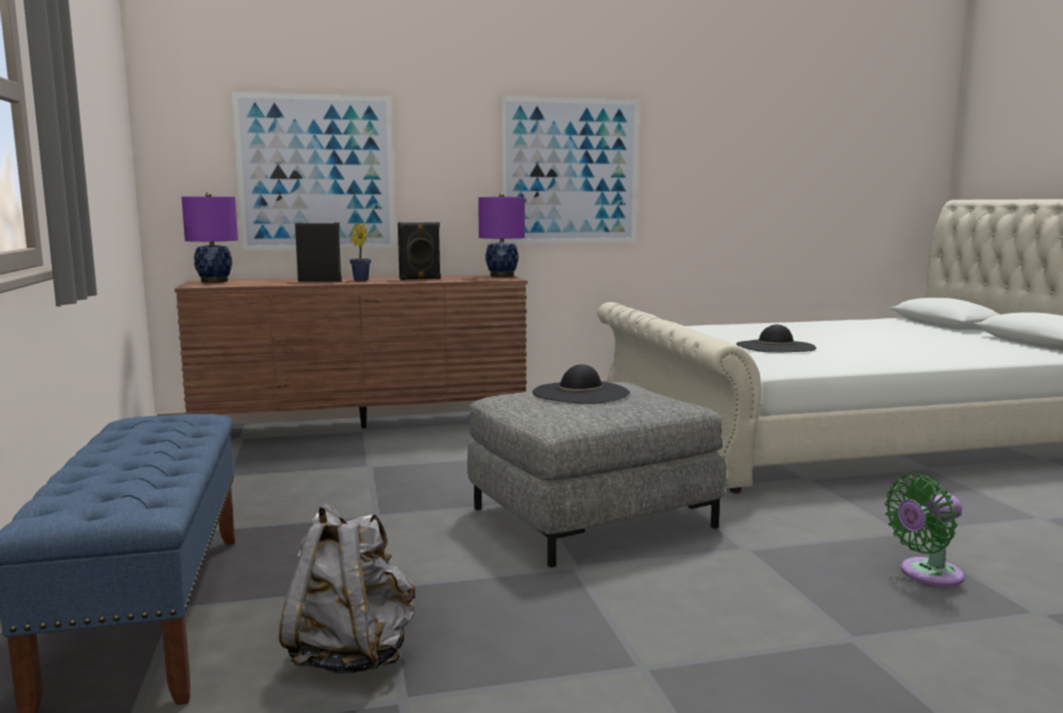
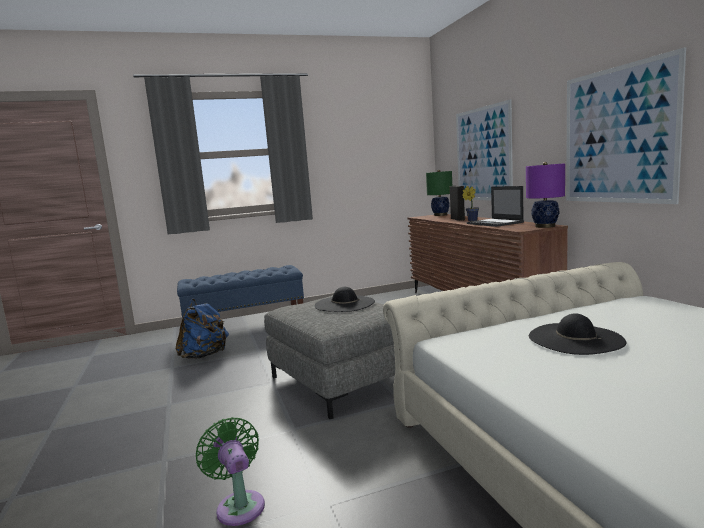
camera: 85 degrees right, 0 degrees up
(214, 281) = (440, 215): purple table lamp -> green table lamp
(352, 655) = (205, 356): grey backpack -> blue backpack
(420, 279) = (495, 223): black speaker -> laptop

